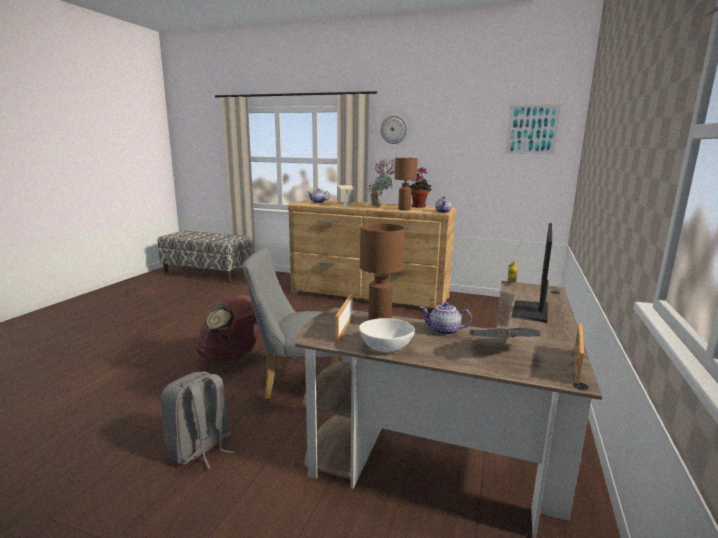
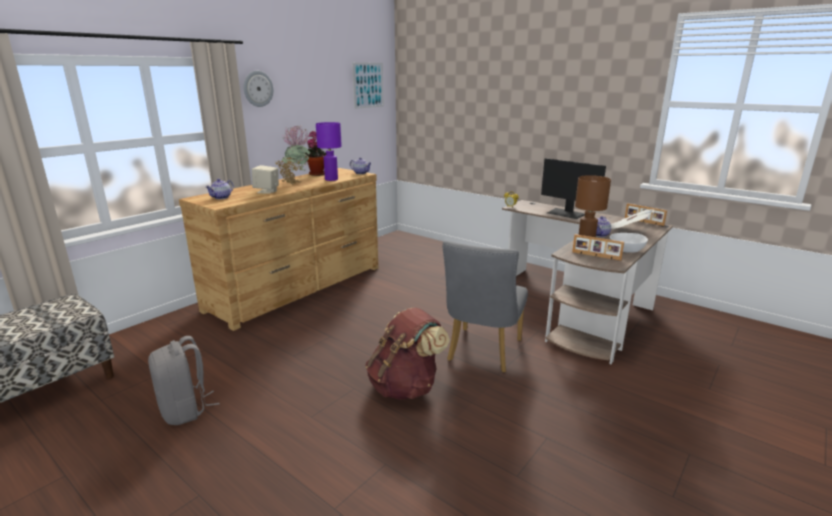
camera: 70 degrees left, 5 degrees up
(200, 449) = (577, 411): grey backpack -> grey backpack (185, 410)
(404, 209) = (331, 179): brown table lamp -> purple table lamp

